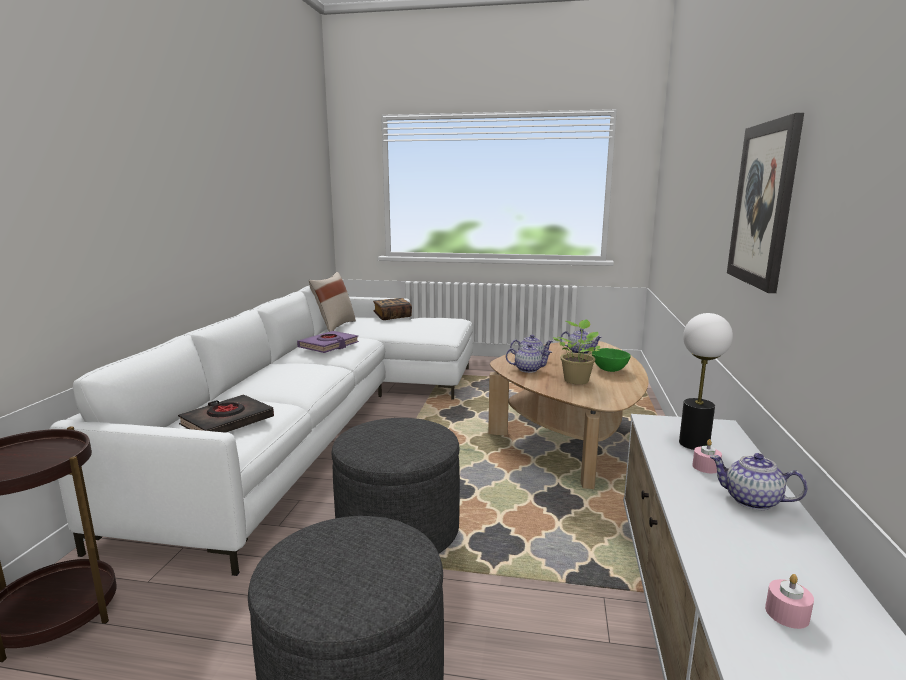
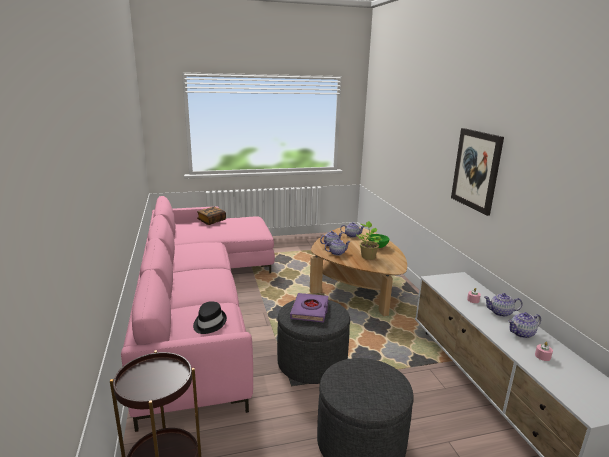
camera: 25 degrees left, 5 degrees up
(227, 422) = (209, 323): black book -> black hat
(329, 345) = (199, 253): purple book -> purple book (310, 310)
(329, 419) = (203, 302): white sofa -> pink sofa
(334, 326) = (177, 234): beige pillow -> none
(694, 444) = (459, 288): table lamp -> none
(771, 551) = (522, 333): none -> teapot

